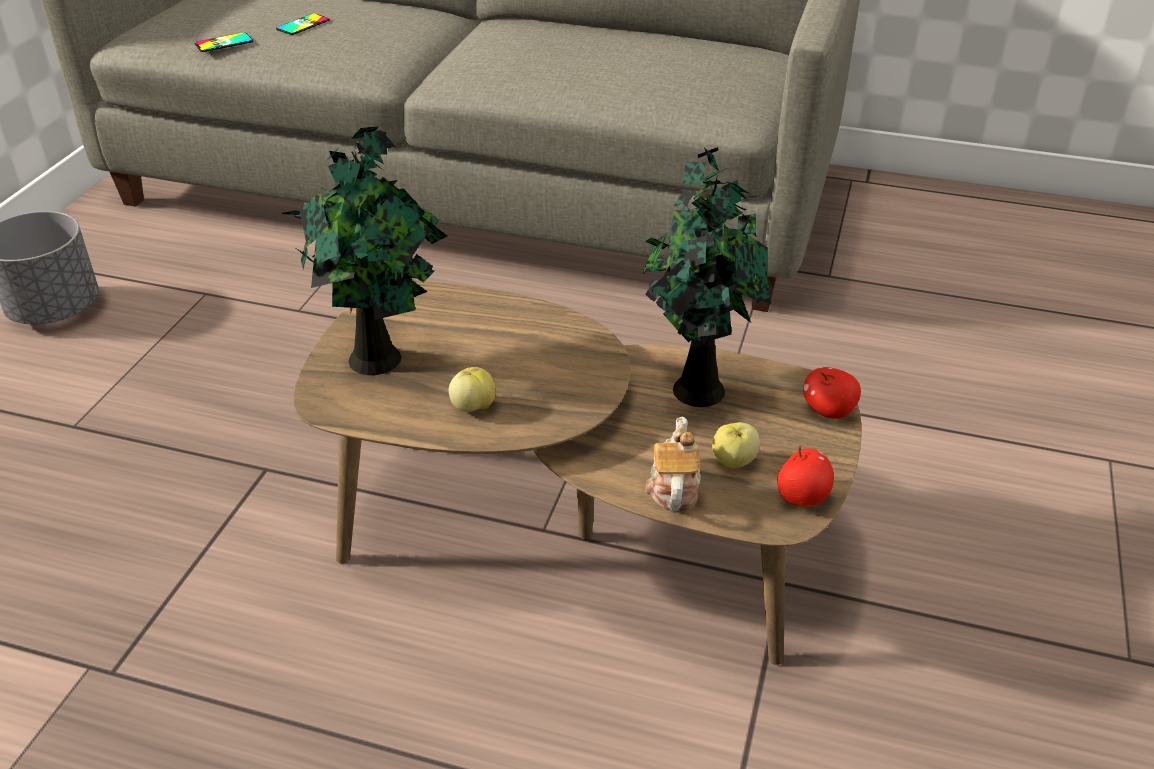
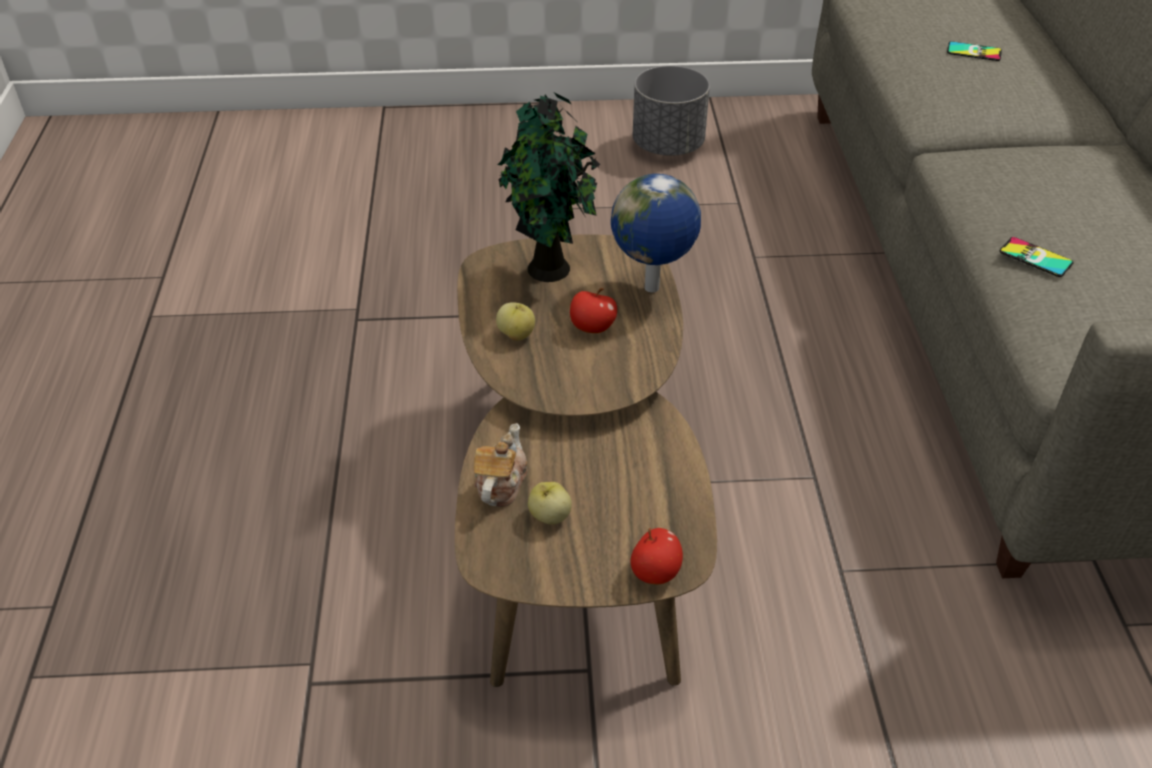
camera: 70 degrees right, 5 degrees up
(224, 43) = (897, 30): phone -> phone (1035, 257)
(463, 299) = (653, 289): none -> globe
(673, 487) = (500, 483): teapot -> teapot turned 60 degrees counterclockwise
(695, 387) = (640, 470): potted plant -> none
(802, 497) = (522, 571): apple -> apple (592, 328)

